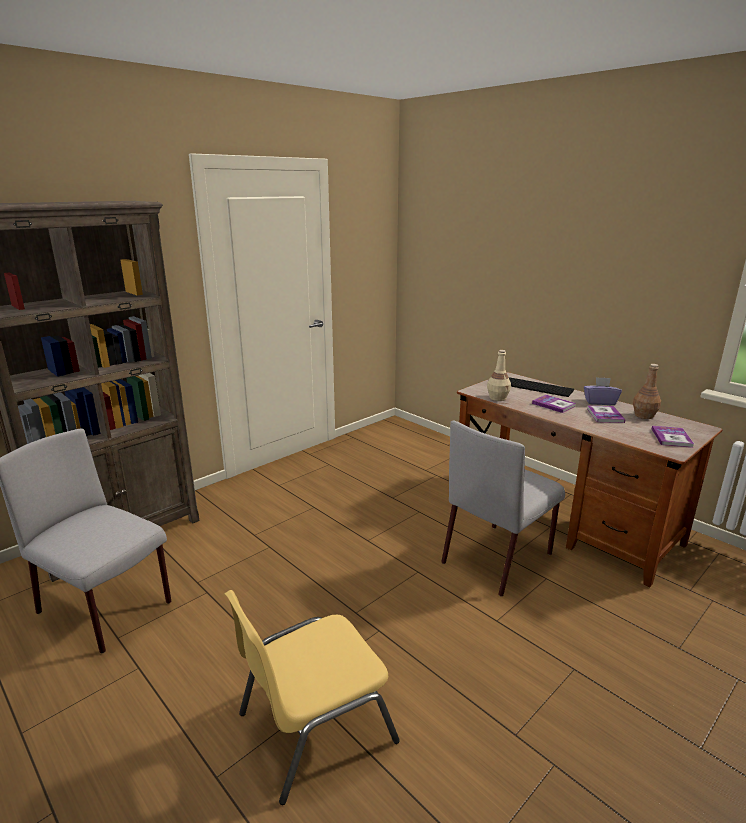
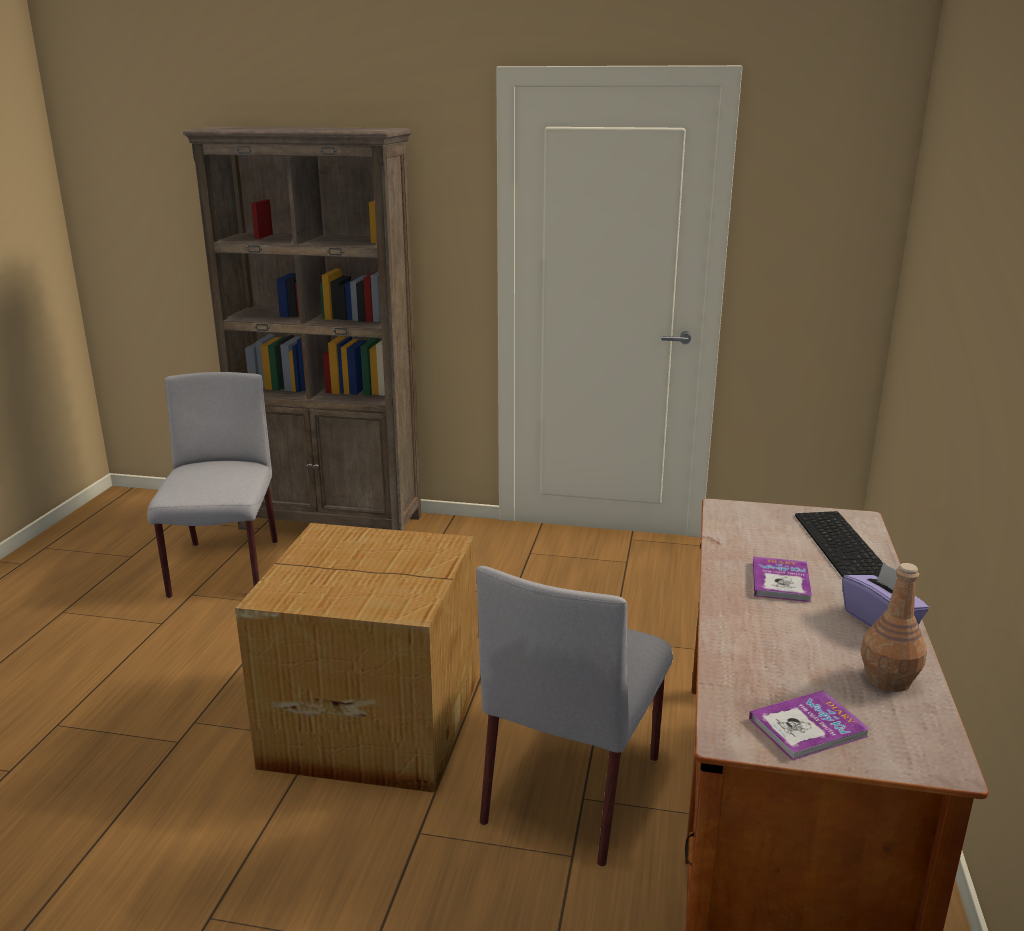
camera: 55 degrees right, 0 degrees up
(313, 727) = (142, 754): yellow chair -> none
(381, 602) = (371, 720): none -> cardboard box
(498, 398) = (728, 532): beige bottle -> none
(498, 557) = (574, 787): grey chair -> grey chair turned 75 degrees counterclockwise
(605, 415) = (813, 637): book -> none

